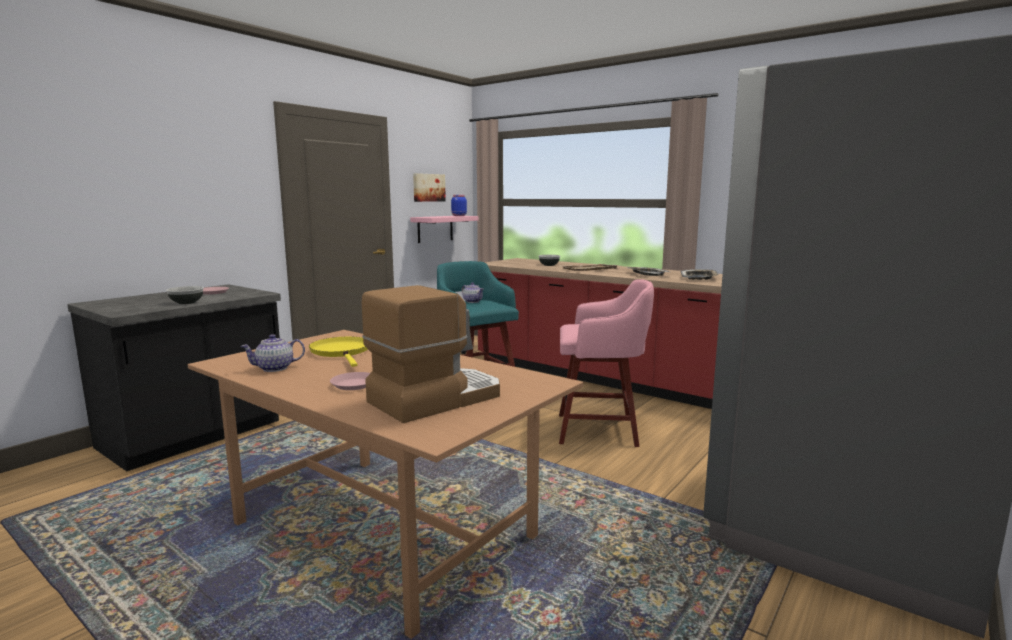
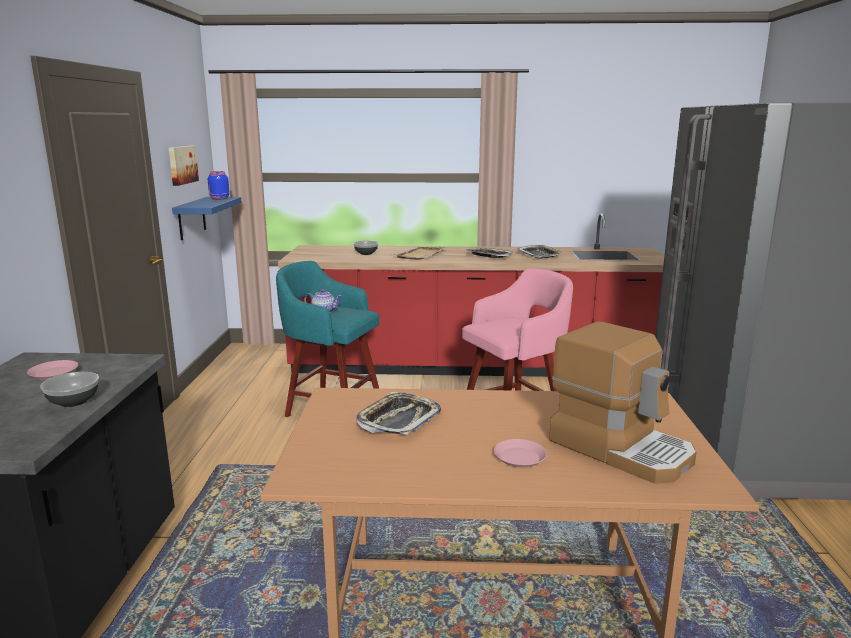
camera: 35 degrees left, 5 degrees up
(275, 368) = (388, 464): teapot -> none
(342, 352) = (398, 420): yellow frying pan -> tray
(435, 229) = (191, 218): pink shelf -> blue shelf
(435, 398) = (621, 448): coffee machine -> coffee machine turned 120 degrees clockwise

